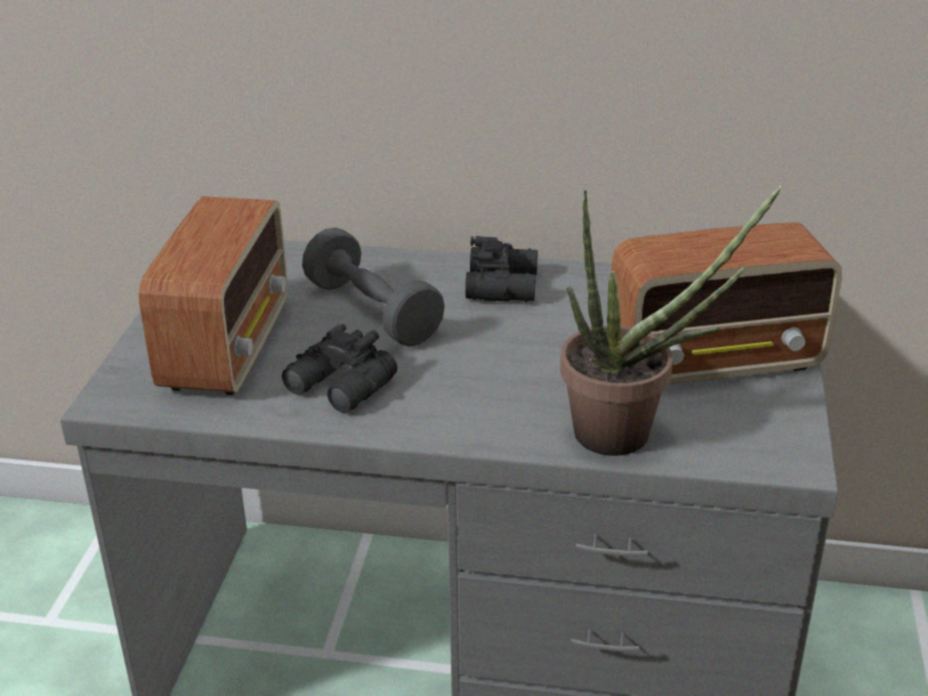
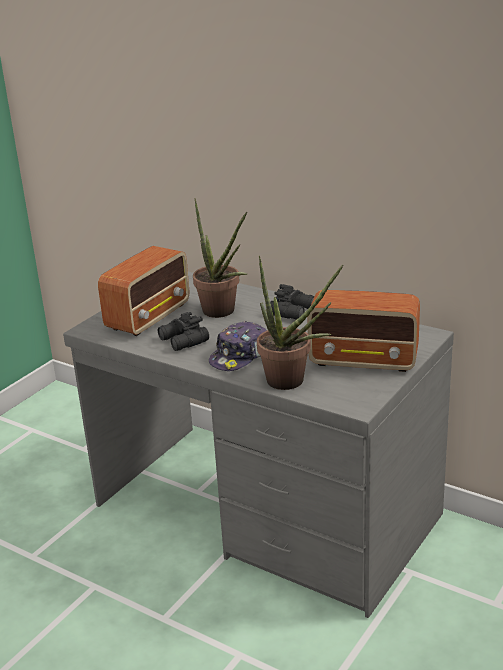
camera: 25 degrees right, 5 degrees down
(372, 312) = (223, 313): grey dumbbell -> potted plant
(482, 398) = (240, 356): none -> cap

